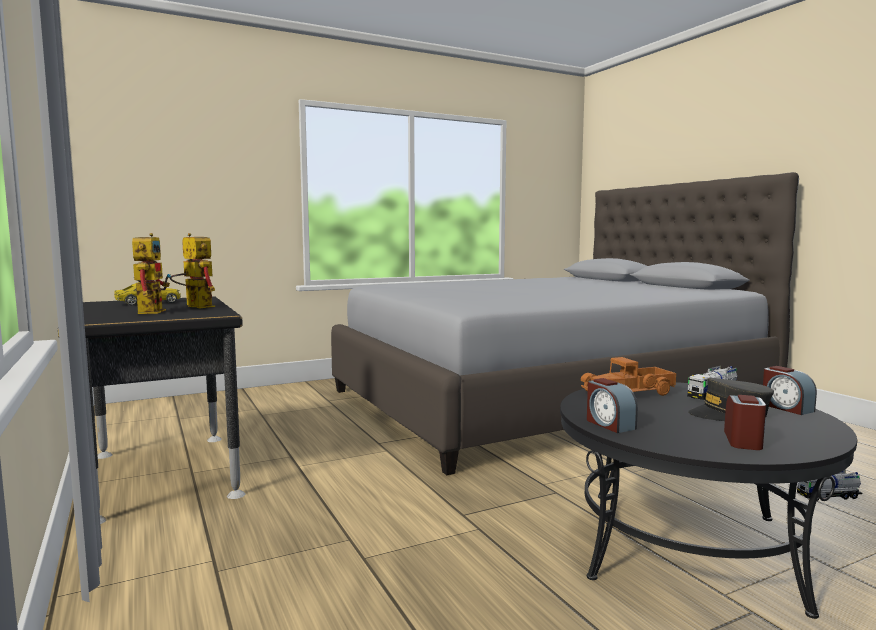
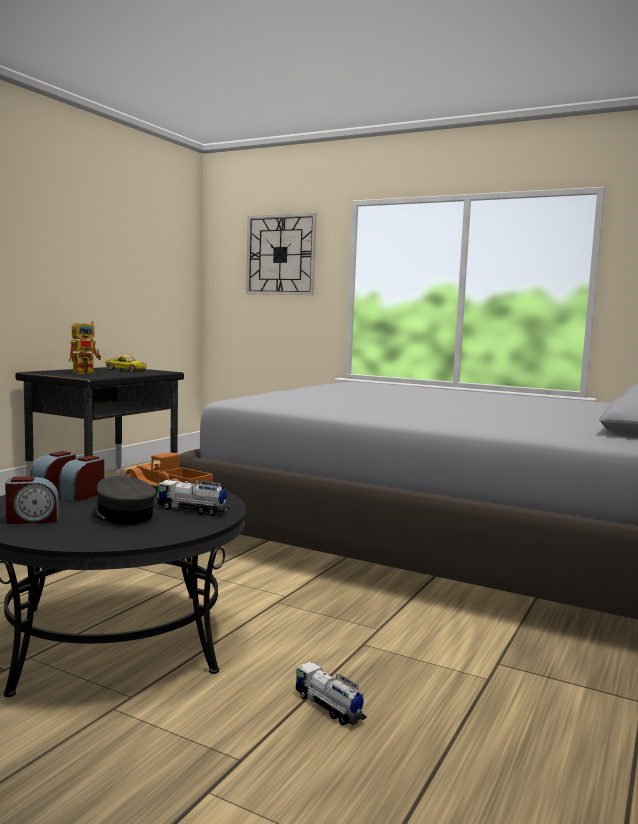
camera: 55 degrees right, 0 degrees up
(194, 306) = (119, 374): toy robot -> none
(210, 150) = (281, 255): none -> wall clock
(786, 407) = (171, 531): alarm clock -> alarm clock (83, 495)

